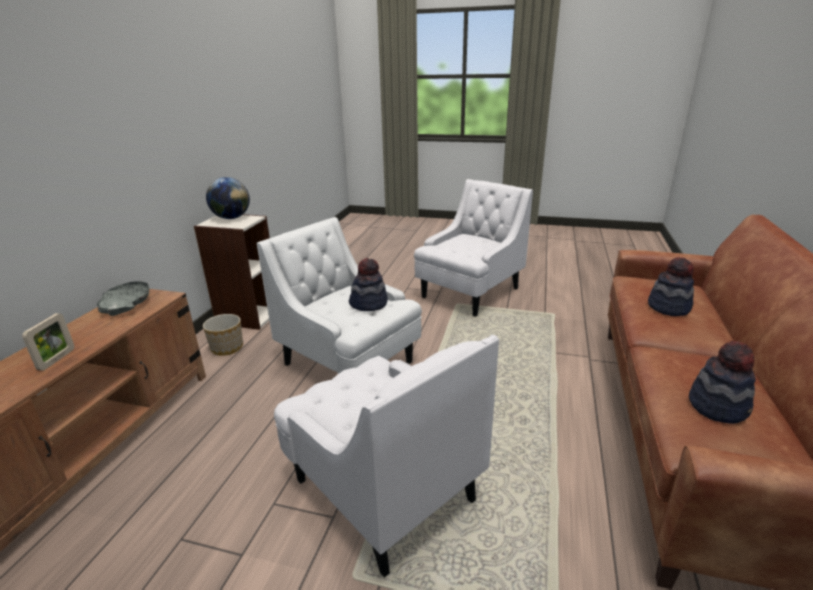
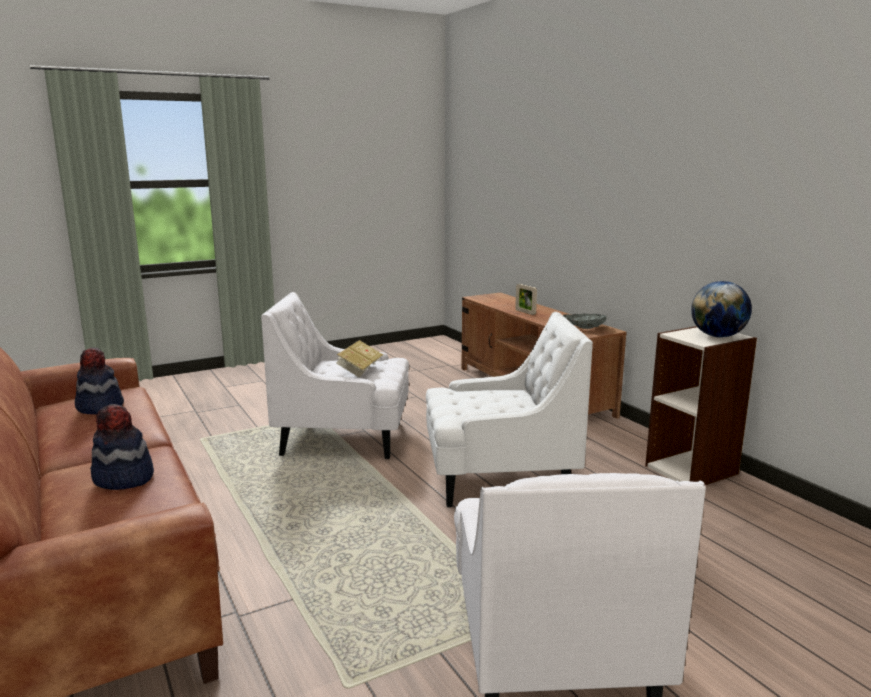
camera: 135 degrees right, 10 degrees down
(227, 347) = (621, 445): planter -> none
(368, 303) = (473, 403): hat -> none
(370, 391) = (359, 369): none -> book

